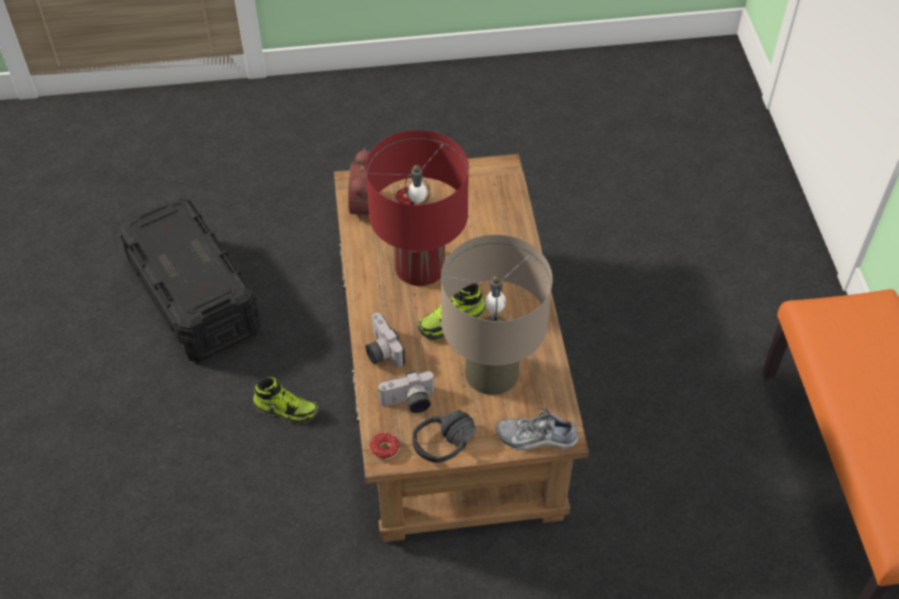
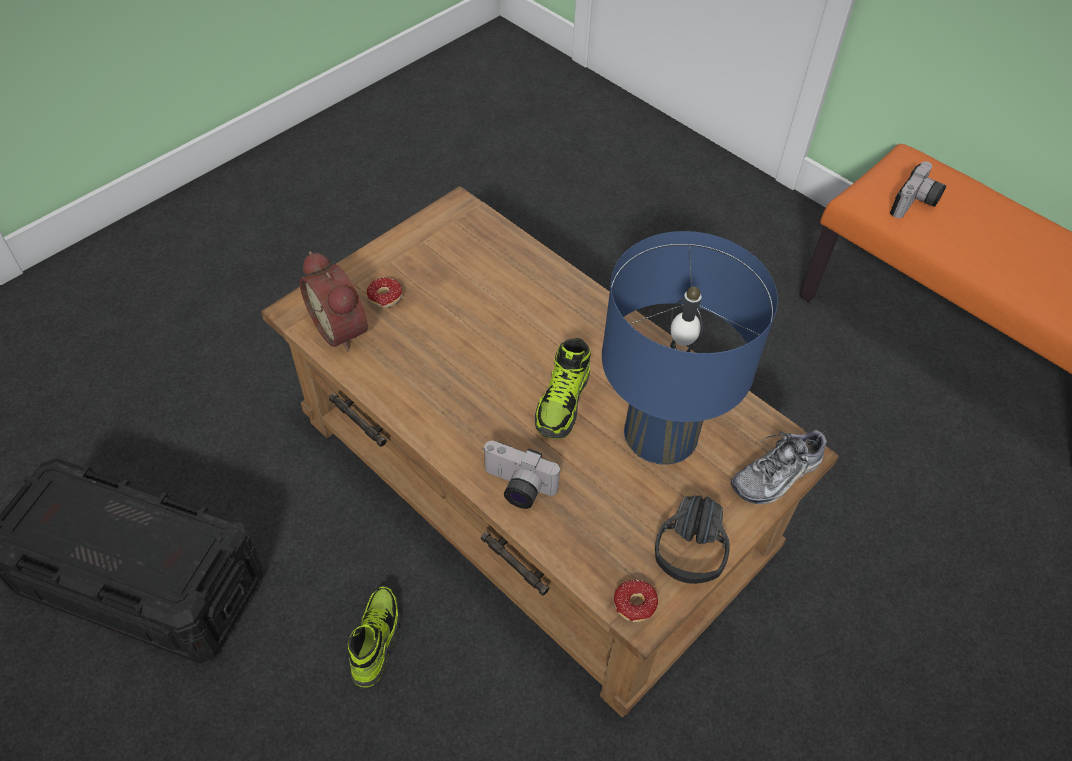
camera: 40 degrees left, 0 degrees up
(286, 409) = (375, 640): shoe -> shoe turned 60 degrees counterclockwise
(409, 402) = (607, 528): camera -> camera (916, 204)
(420, 266) = (468, 362): red table lamp -> none
(491, 372) = (661, 433): beige table lamp -> blue table lamp

